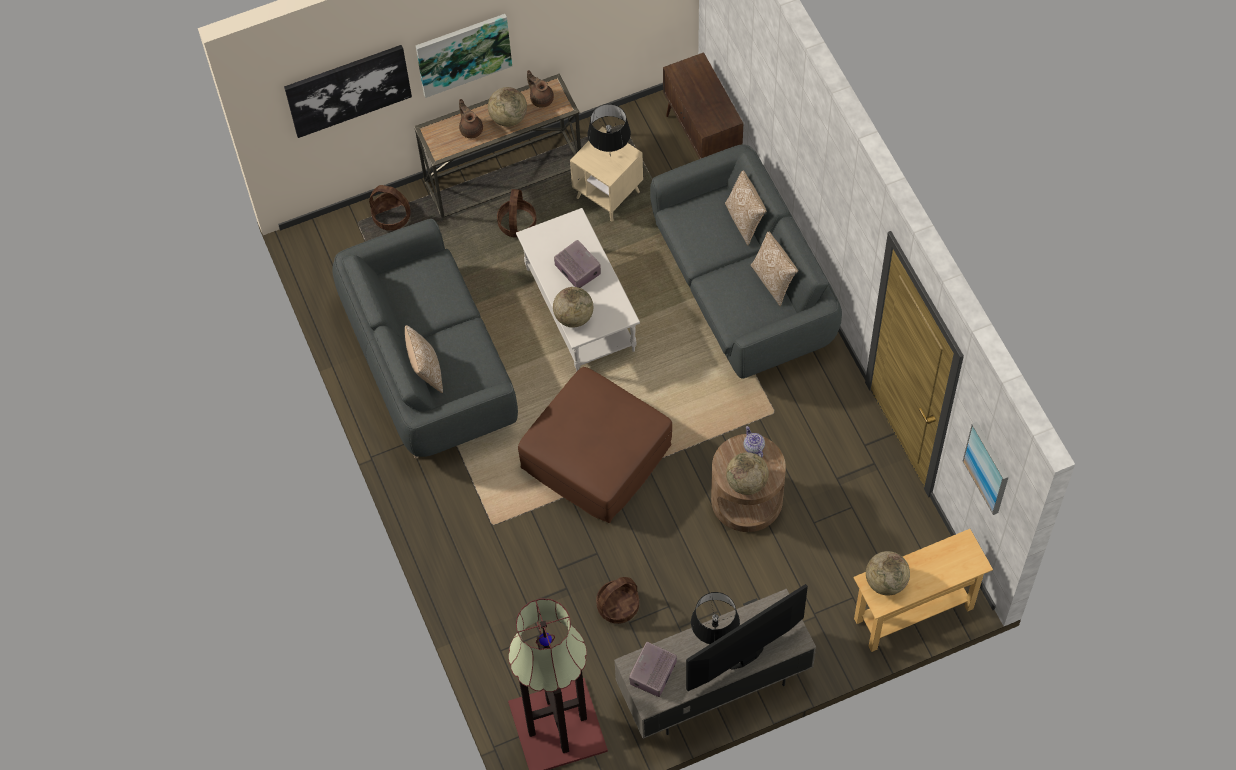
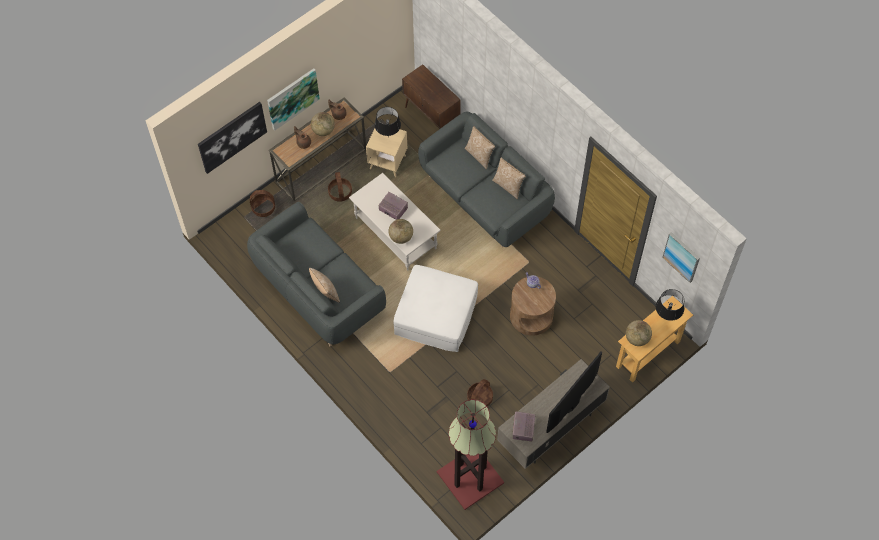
camera: 20 degrees left, 0 degrees up
(595, 456) = (435, 315): brown ottoman -> white ottoman
(714, 638) = (551, 399): black table lamp -> black table lamp (666, 319)
(746, 482) = (536, 305): globe -> none

